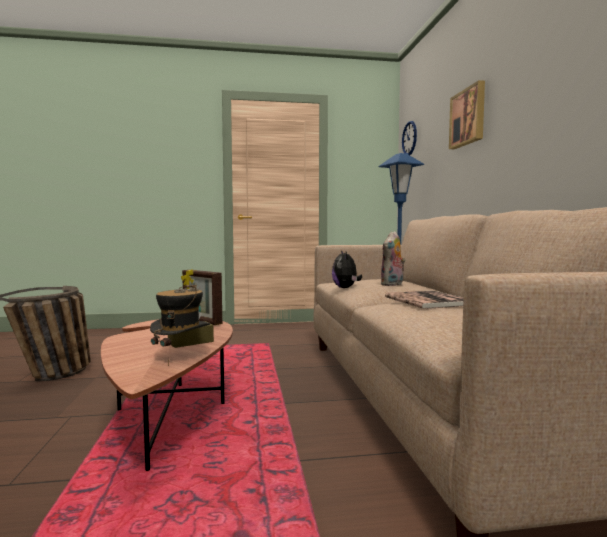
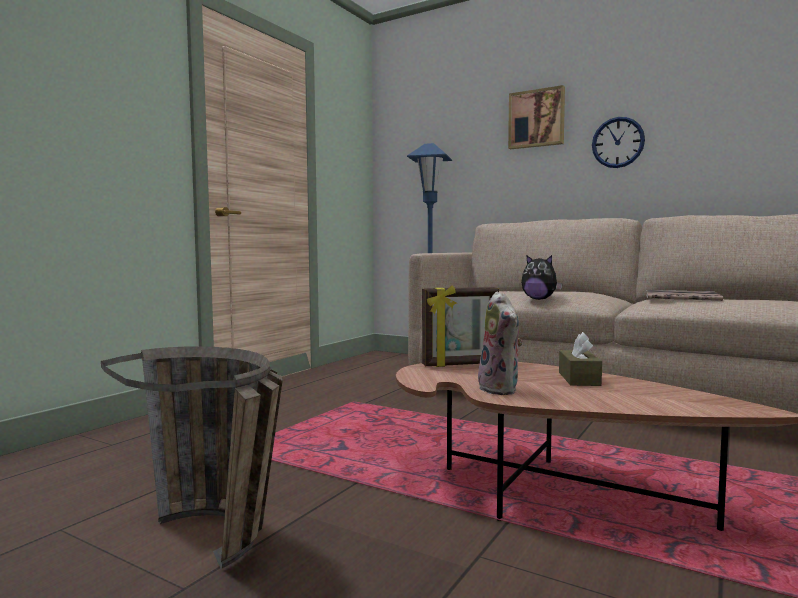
camera: 50 degrees left, 0 degrees up
(181, 356) = (650, 388): hat -> none
(392, 284) = (574, 291): plush toy -> plush toy (502, 389)
(409, 138) = (406, 125): wall clock -> wall clock (617, 142)

